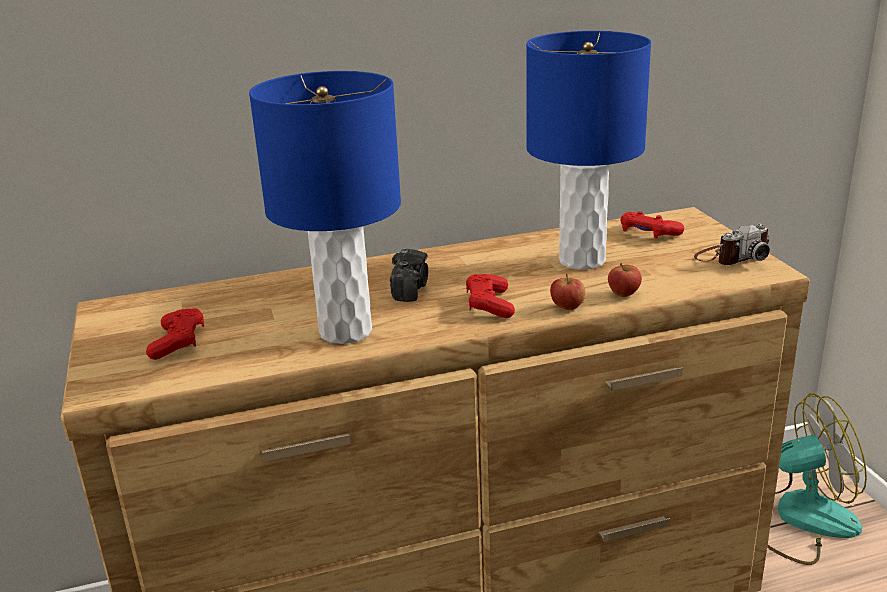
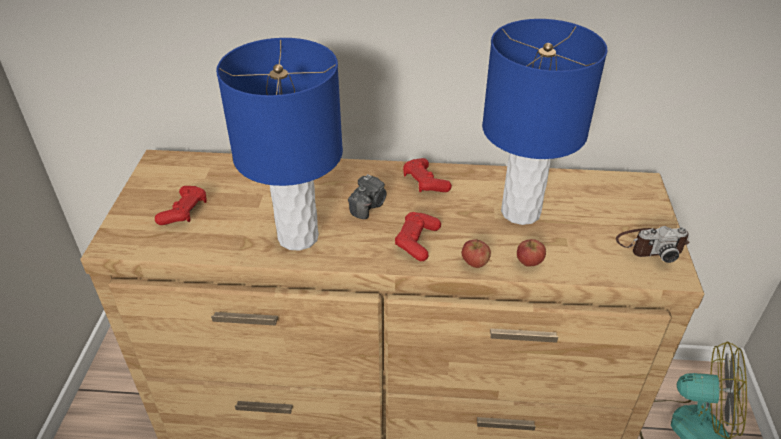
camera: 20 degrees right, 15 degrees up
(648, 234) = (596, 196): red game controller -> red game controller (425, 182)

